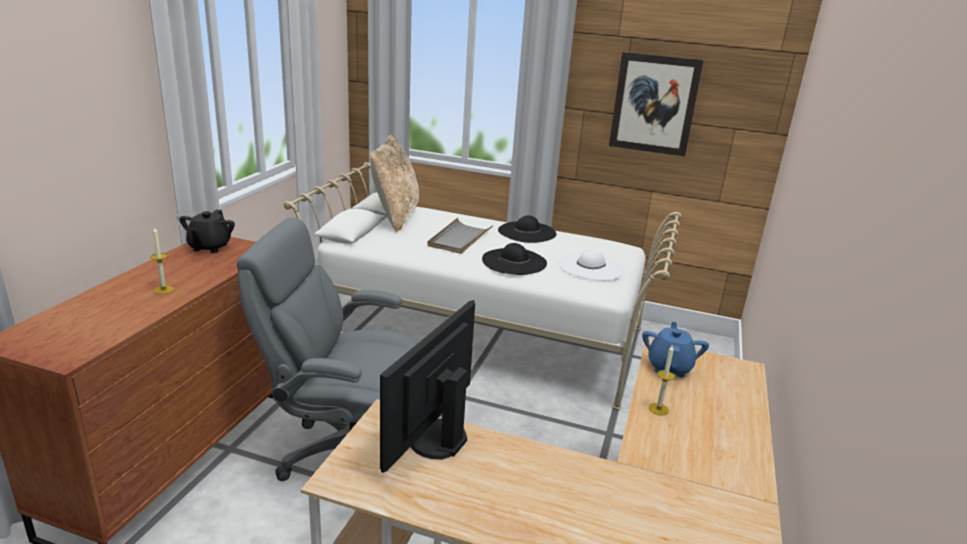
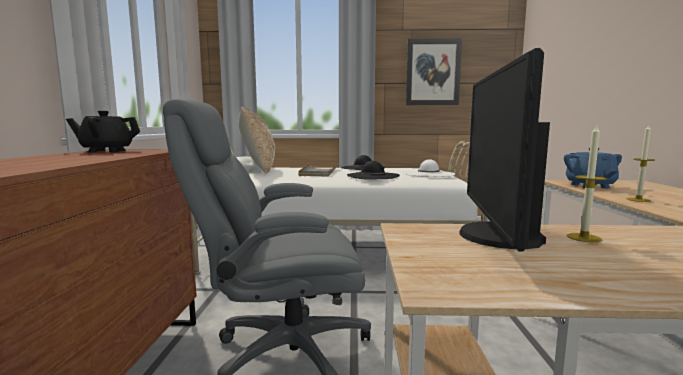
camera: 15 degrees left, 15 degrees down
(163, 290) = (57, 161): candle -> candle (584, 237)
(209, 247) = (106, 151): black teapot -> black teapot turned 90 degrees clockwise

